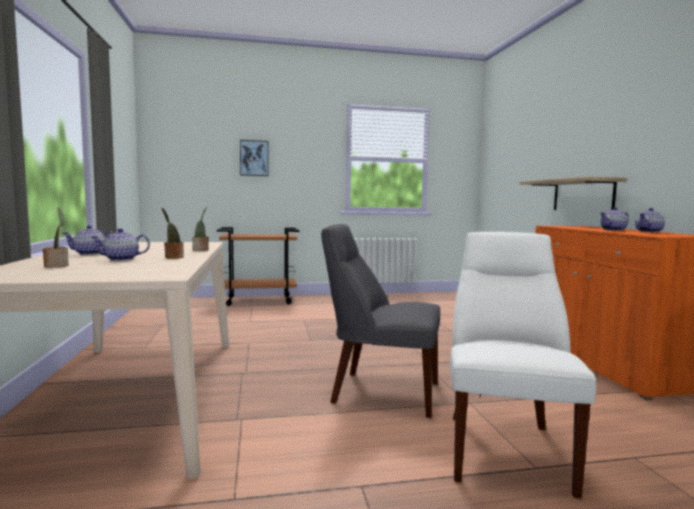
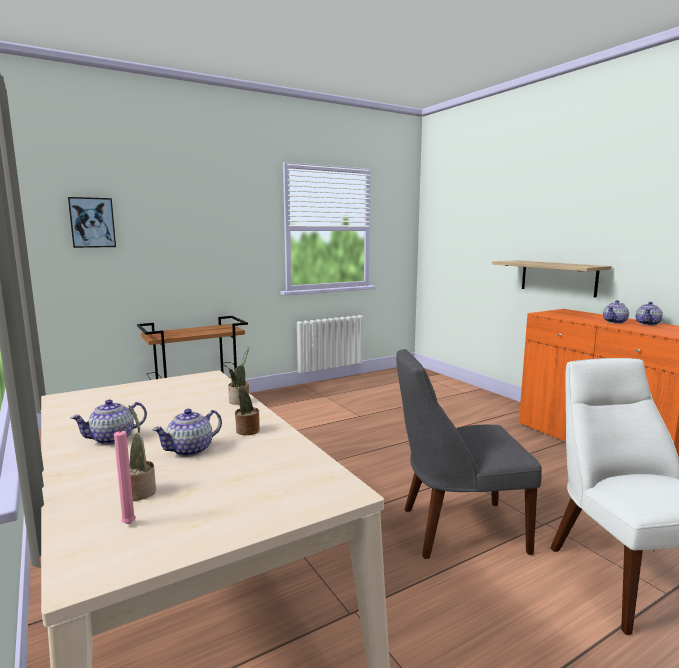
camera: 20 degrees left, 5 degrees up
(26, 272) = (131, 524): none -> pink candle
(254, 158) = (175, 232): picture -> picture (92, 222)

